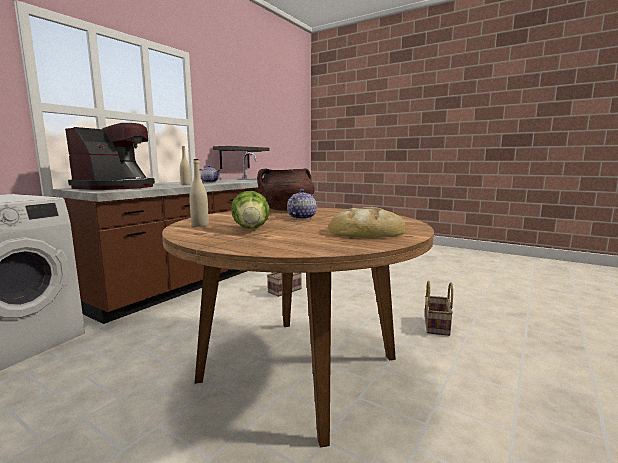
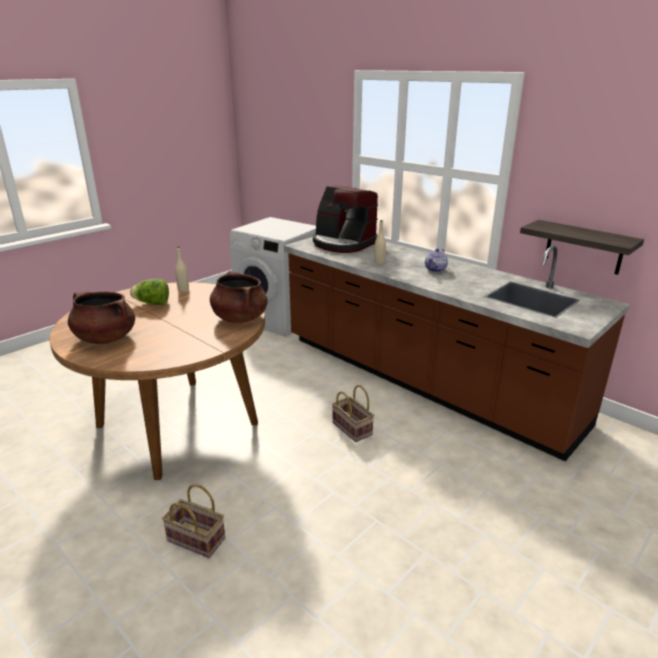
camera: 100 degrees right, 15 degrees up
(301, 217) = (188, 321): teapot -> none
(366, 231) = (105, 338): bread -> brown cooking pot

